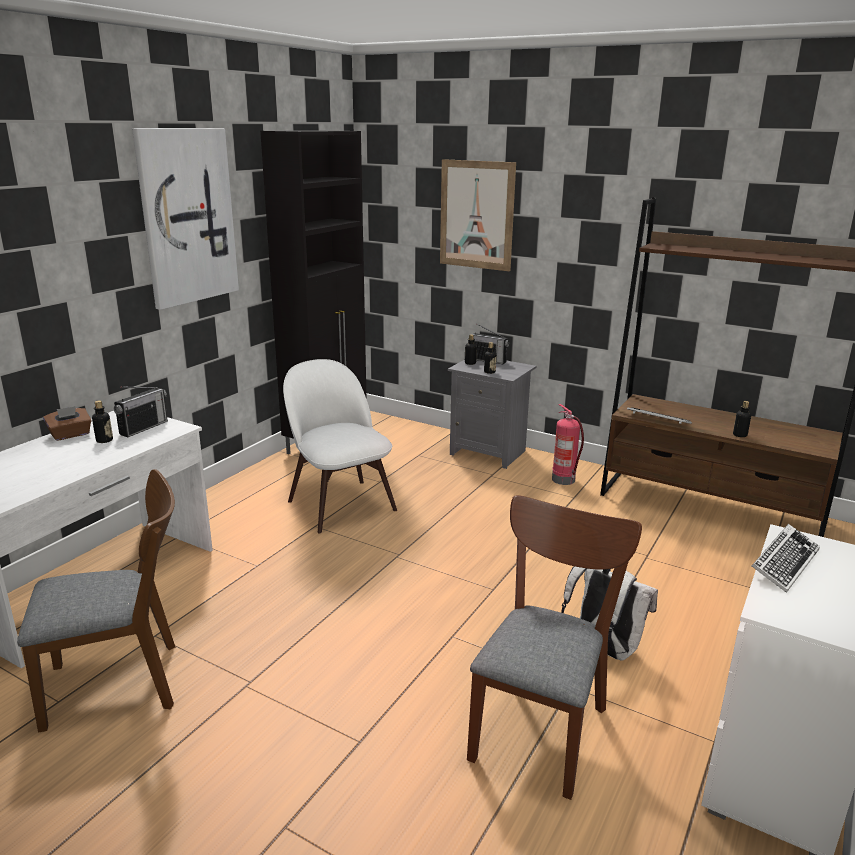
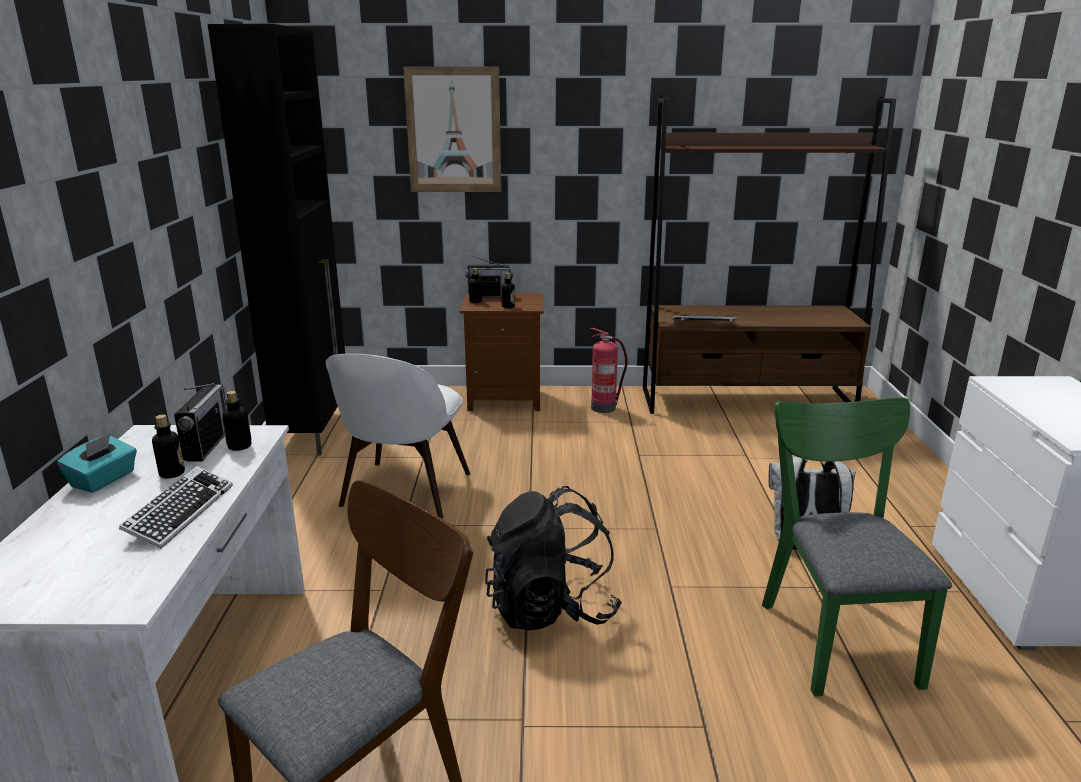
camera: 30 degrees left, 0 degrees up
(70, 435) = (104, 480): brown tissue box -> turquoise tissue box
(187, 216) = (153, 142): picture -> none
(339, 503) = (404, 492): white chair -> white chair turned 105 degrees counterclockwise
(348, 618) = (551, 608): none -> black backpack
(489, 452) = (505, 399): grey nightstand -> brown nightstand
(542, 724) = (833, 634): brown chair -> green chair
(740, 435) = (781, 322): bottle -> bottle (239, 446)
(784, 563) = (1026, 402): keyboard -> keyboard (180, 512)

